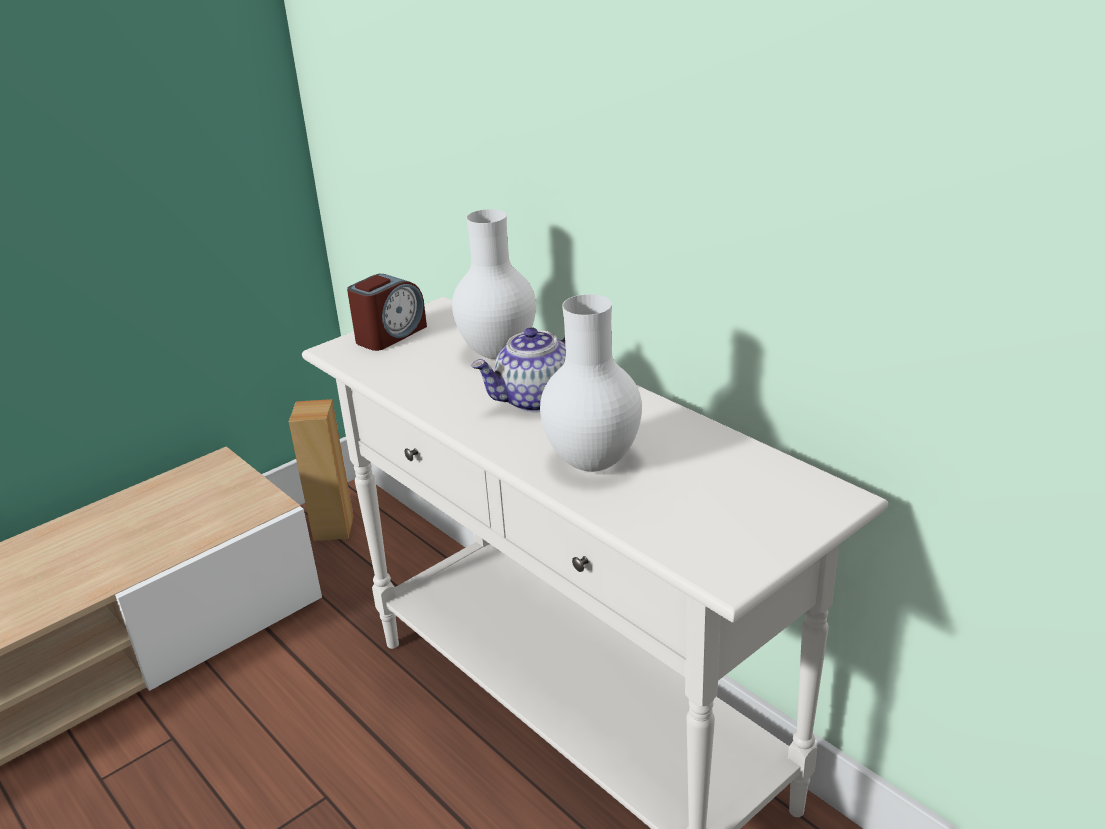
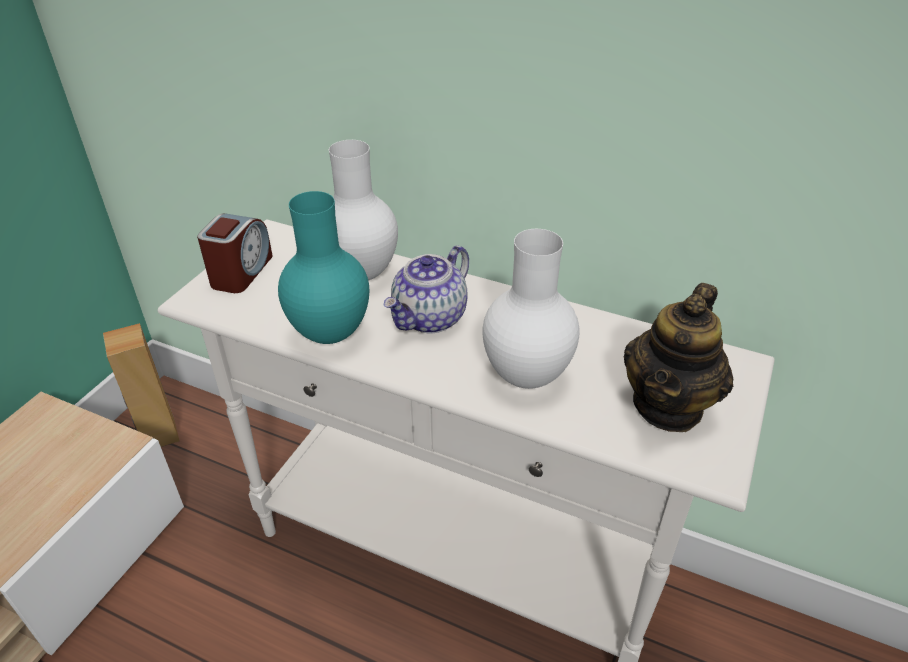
camera: 25 degrees left, 10 degrees up
(435, 396) = (332, 334): none -> turquoise vase
(721, 515) = (668, 406): none -> teapot

